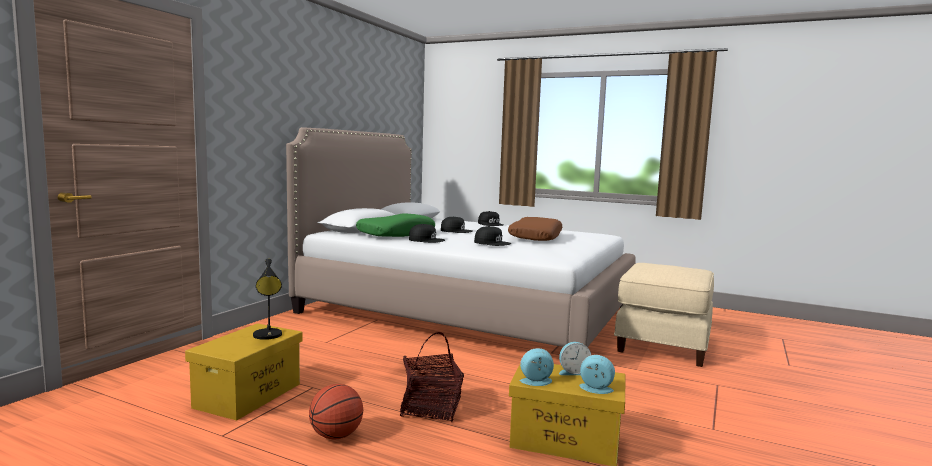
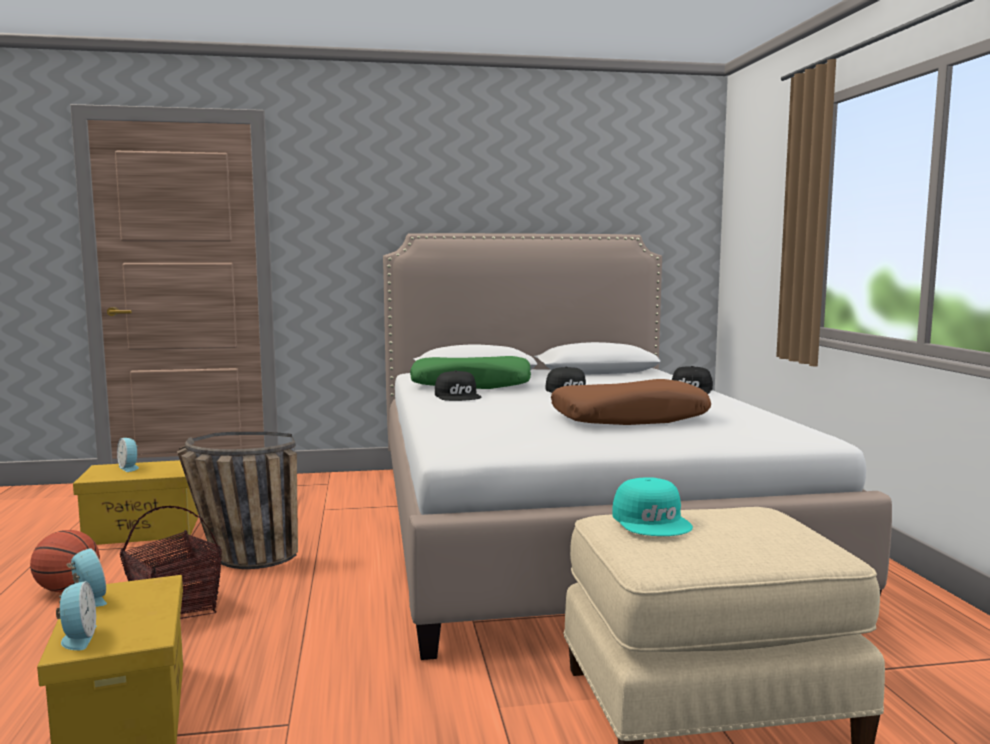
camera: 55 degrees right, 0 degrees up
(268, 336) = (157, 472): black table lamp -> none
(371, 379) = (236, 558): none -> basket
(492, 243) = (497, 412): black cap -> none
(573, 372) = (148, 611): alarm clock -> alarm clock (129, 467)
(652, 271) = (652, 521): none -> turquoise cap

